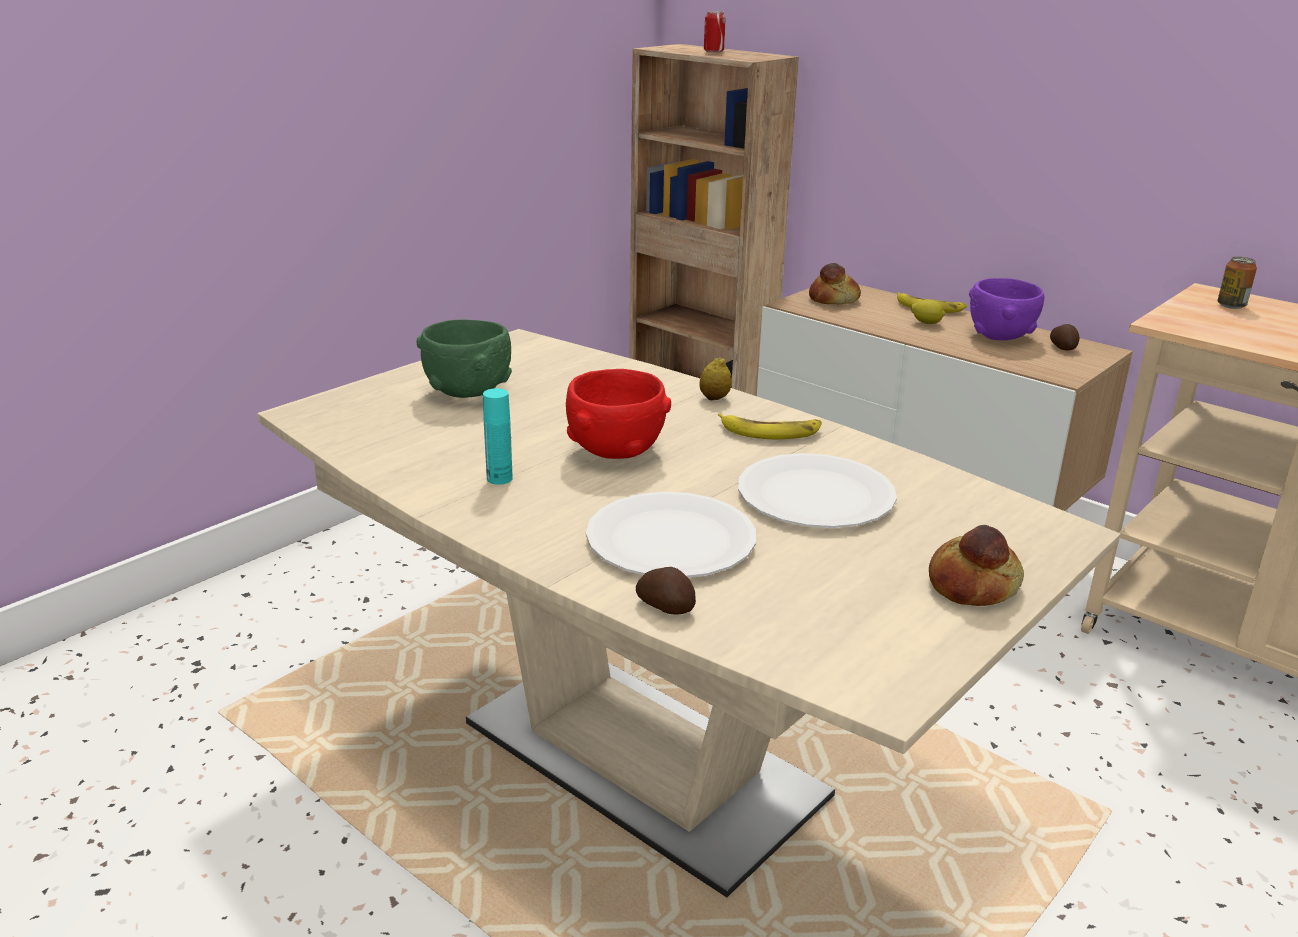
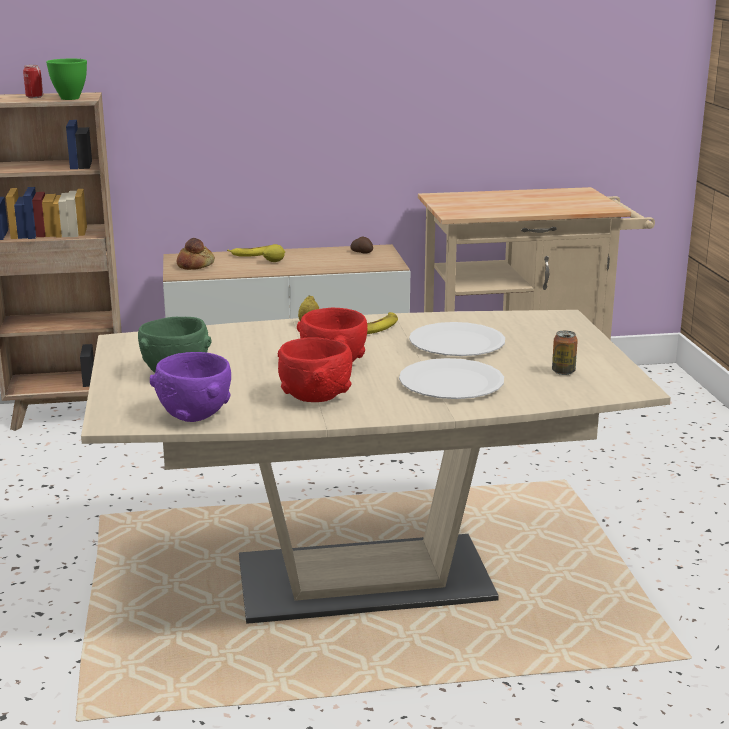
camera: 50 degrees left, 5 degrees down
(499, 478) = (315, 397): turquoise bottle -> red bowl
(666, 606) = (512, 402): potato -> none
(737, 56) = (69, 98): none -> green bowl
(974, 586) = (581, 346): bread -> none
(999, 336) = (323, 256): purple bowl -> purple bowl (194, 415)
(1231, 305) = (456, 199): can -> can (563, 371)

